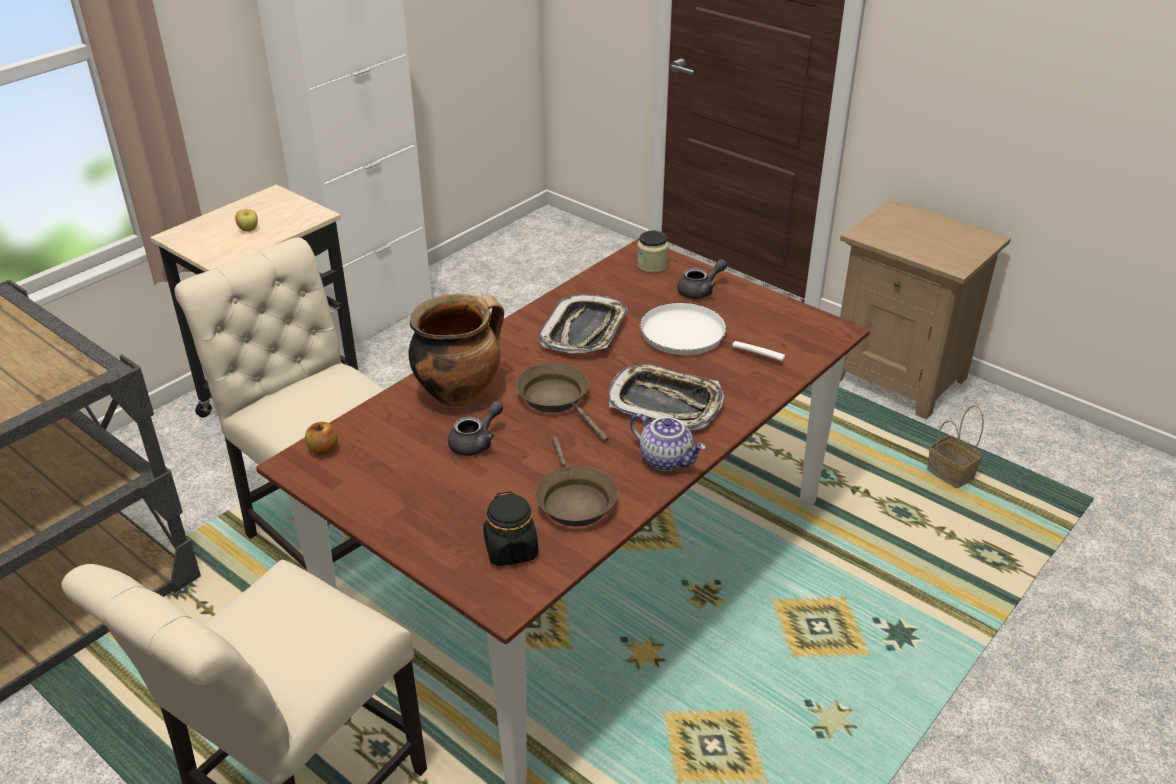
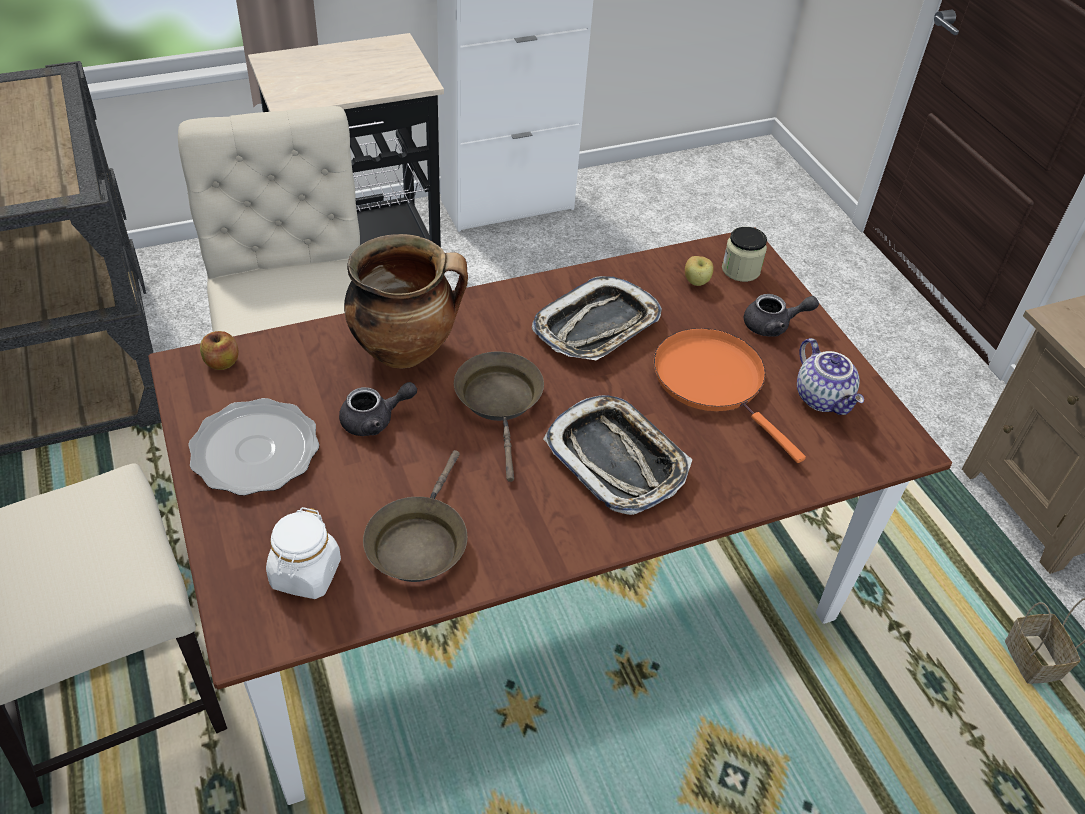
camera: 25 degrees right, 10 degrees up
(249, 230) = (341, 77): apple -> apple (696, 282)
(402, 493) = (254, 450): none -> plate
(511, 550) = (305, 574): black jar -> white jar
(667, 460) = (561, 537): teapot -> teapot (823, 398)
(689, 336) = (713, 381): white frying pan -> orange frying pan

